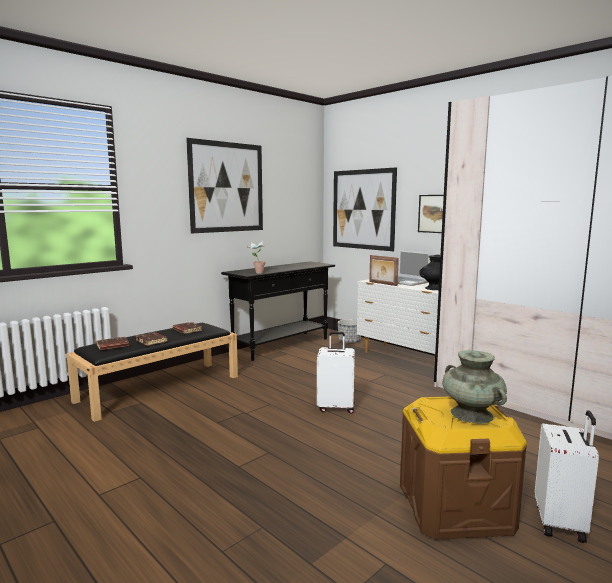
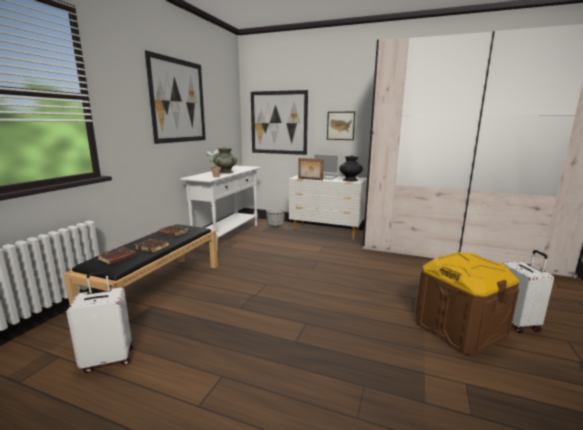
camera: 25 degrees left, 5 degrees up
(282, 345) = (228, 235): black console table -> white console table
(336, 407) = (317, 276): white suitcase -> white suitcase (108, 359)
(471, 414) = (478, 265): turquoise vase -> turquoise vase (225, 172)

